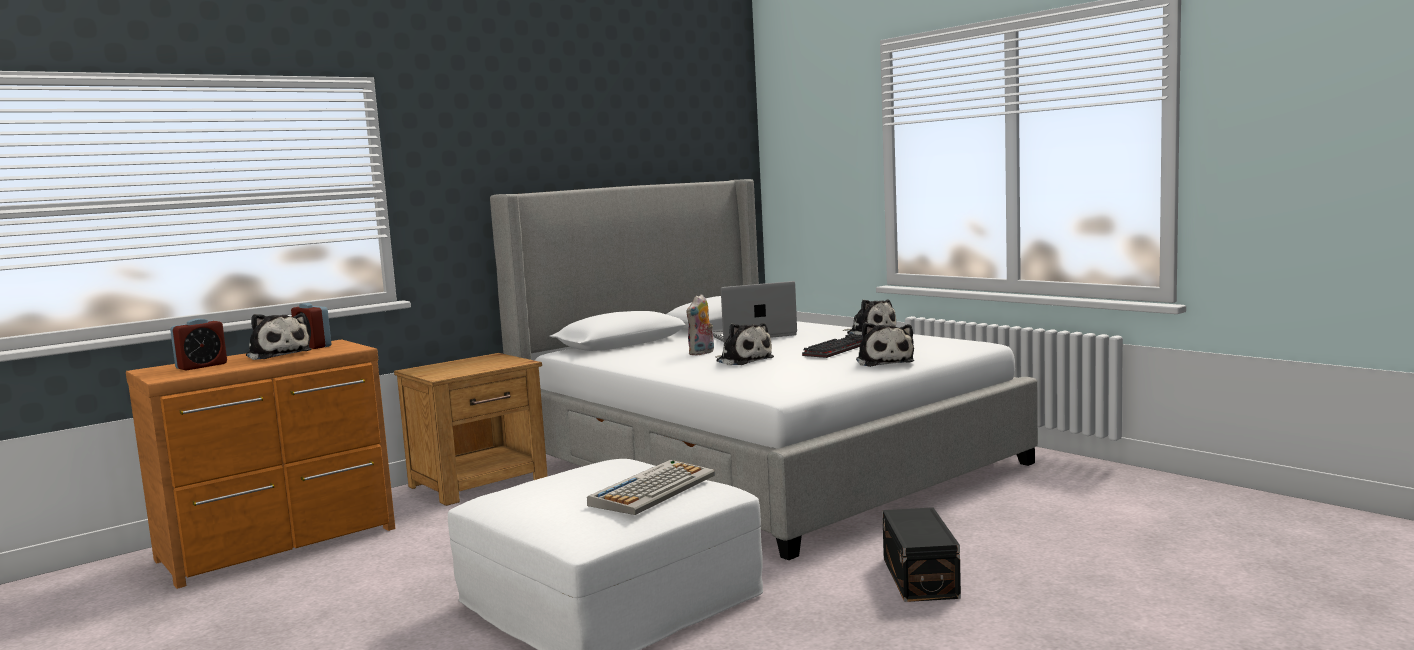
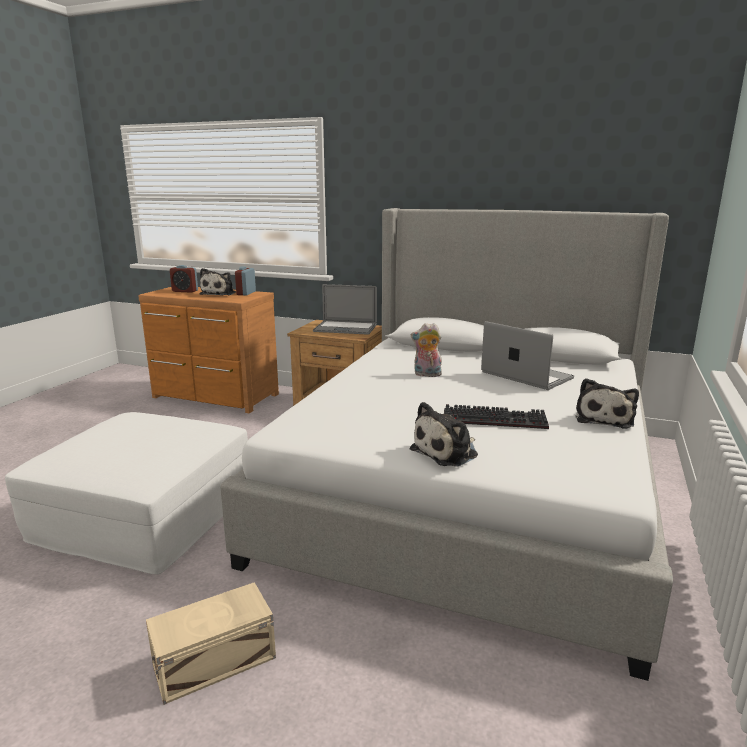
camera: 60 degrees right, 10 degrees up
(471, 363) = (345, 328): none -> laptop
(653, 489) = (126, 457): keyboard -> none
(743, 360) = (404, 393): plush toy -> none
(921, 577) = (216, 661): black storage box -> beige storage box

